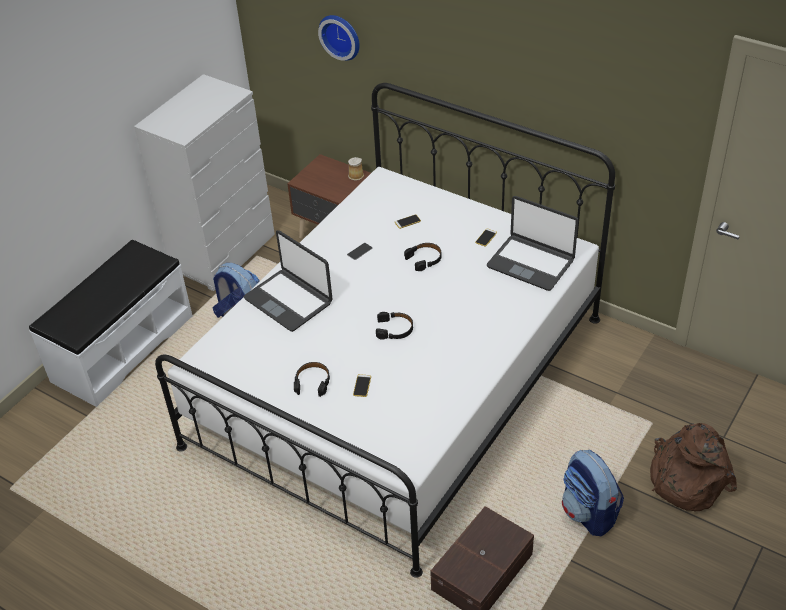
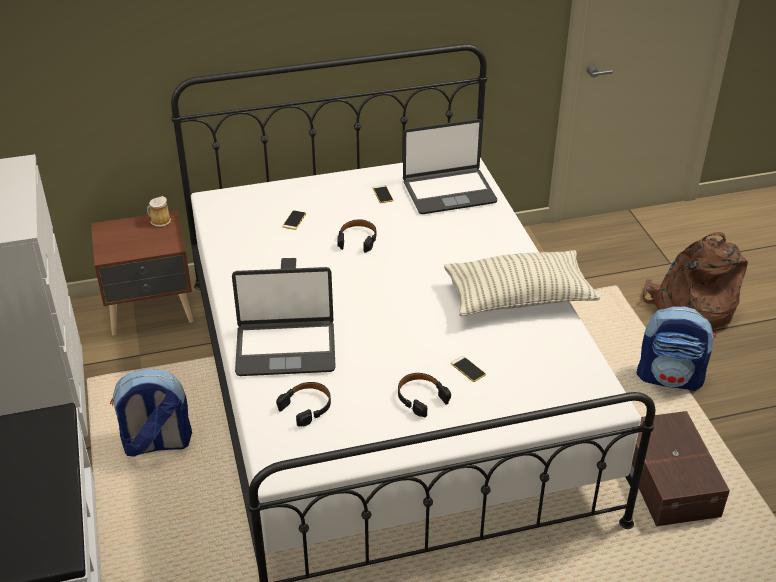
camera: 50 degrees left, 5 degrees down
(341, 36) = (108, 45): wall clock -> none
(395, 329) = (422, 308): black headphones -> black headphones (307, 407)
(460, 365) = (518, 298): none -> pillow

